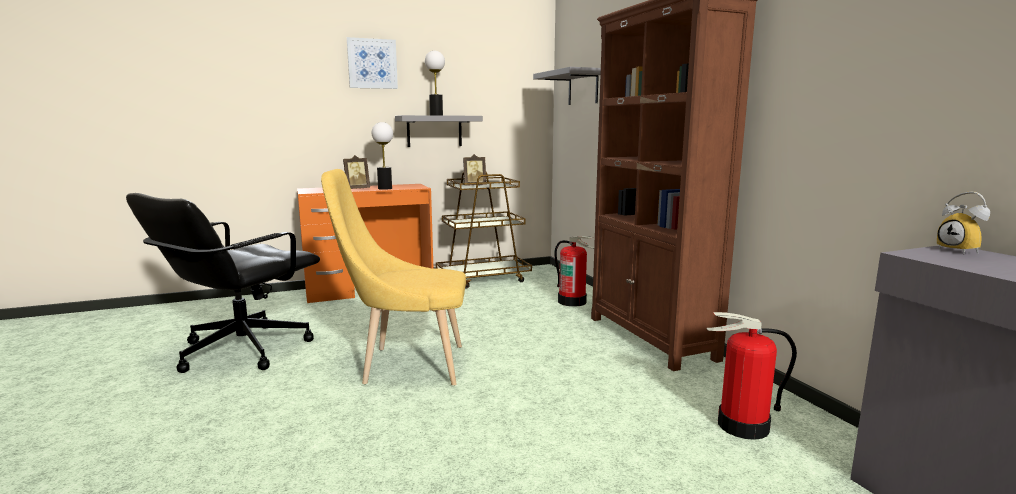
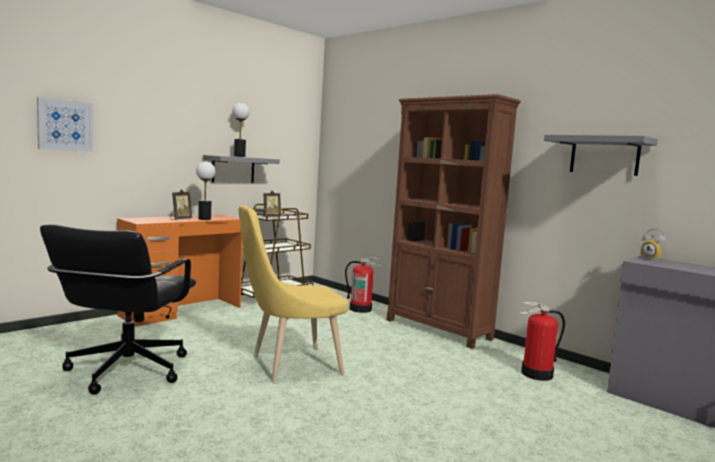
camera: 25 degrees left, 5 degrees down
(372, 63) = (188, 109): picture -> picture (65, 125)
(583, 88) = (355, 142): grey shelf -> grey shelf (604, 156)

